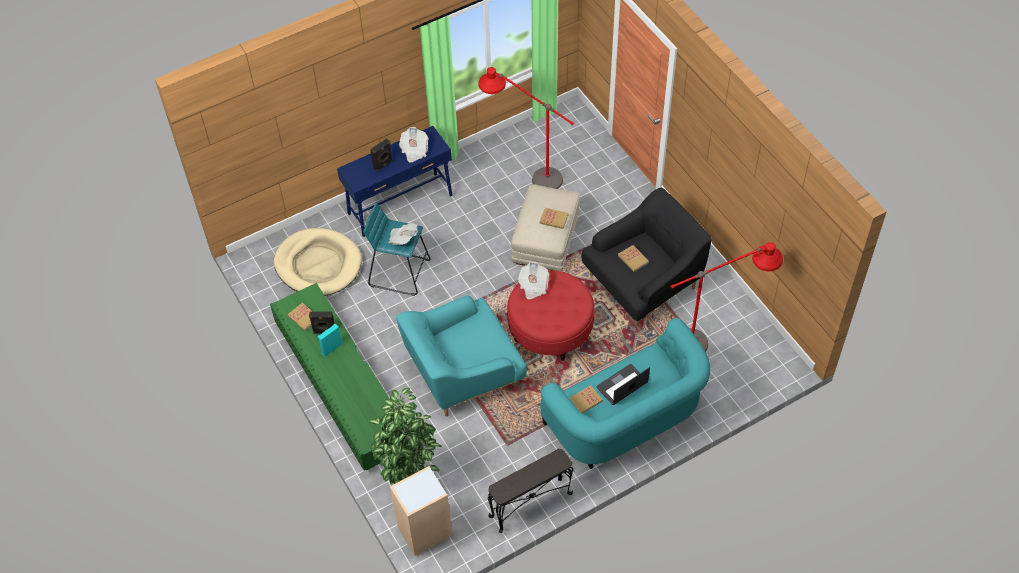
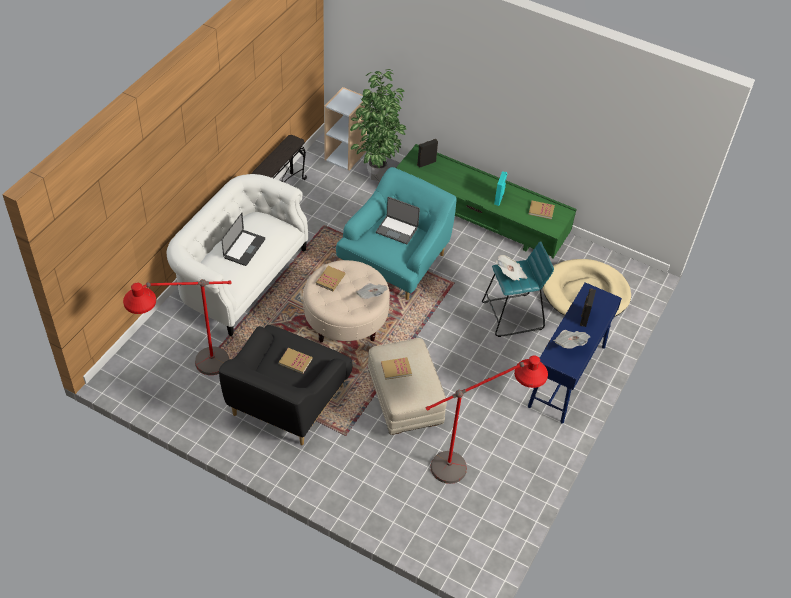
camera: 145 degrees right, 5 degrees down
(324, 331) = (515, 207): black speaker -> black speaker (426, 163)
(461, 347) = (397, 230): none -> laptop
(550, 330) = (346, 321): red ottoman -> beige ottoman
(585, 400) = (268, 227): book -> book (330, 279)
(625, 420) = (239, 277): turquoise sofa -> white sofa

